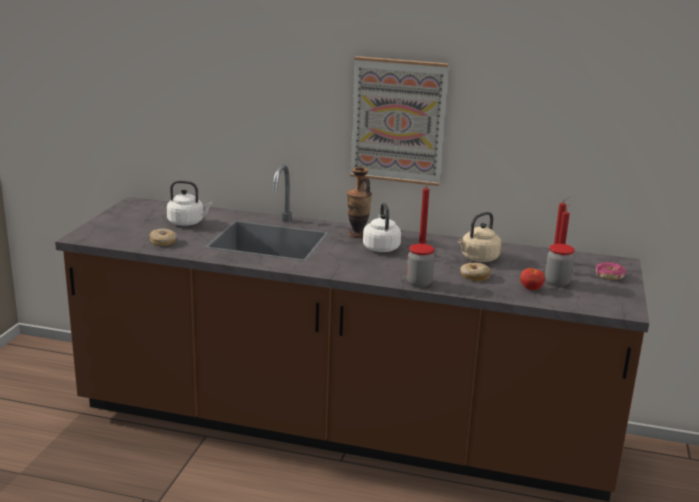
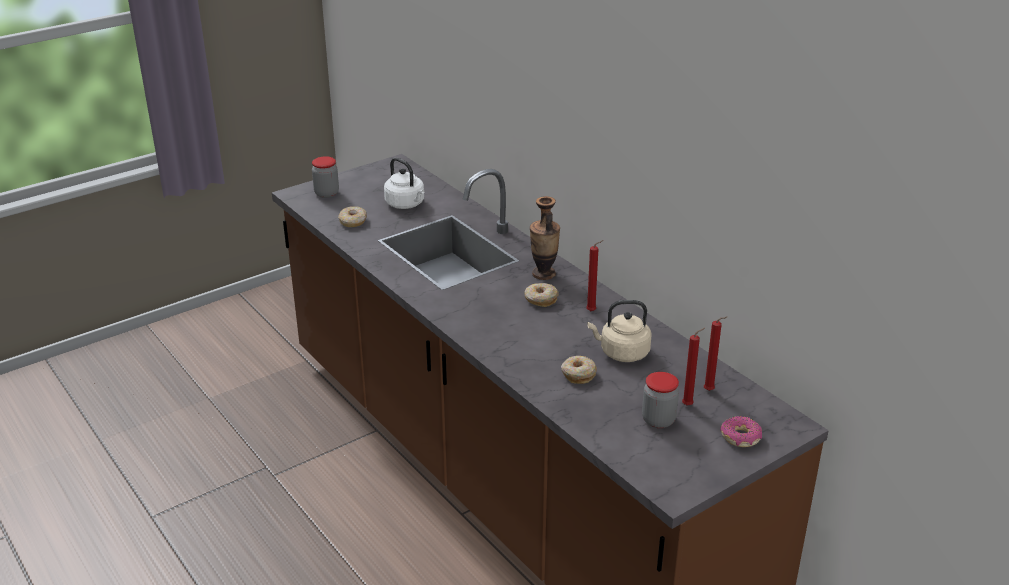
camera: 40 degrees right, 10 degrees up
(380, 247) = (540, 299): white kettle -> donut
(398, 121) = (606, 152): picture -> none
(419, 283) = (506, 360): jar -> jar (326, 193)
(531, 289) = (613, 416): tomato -> none

